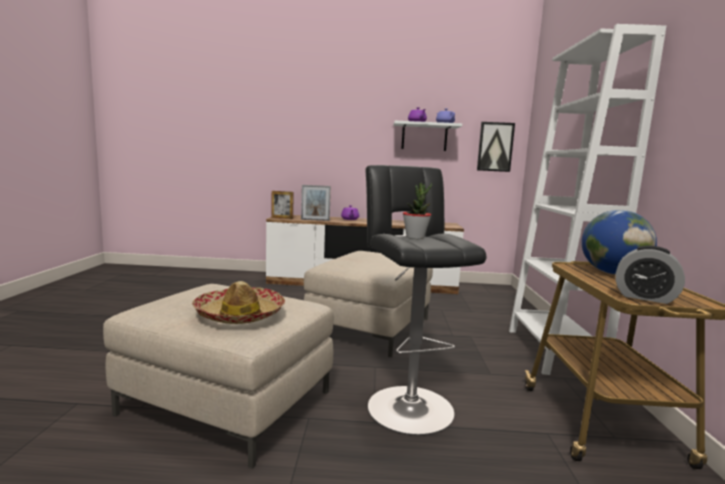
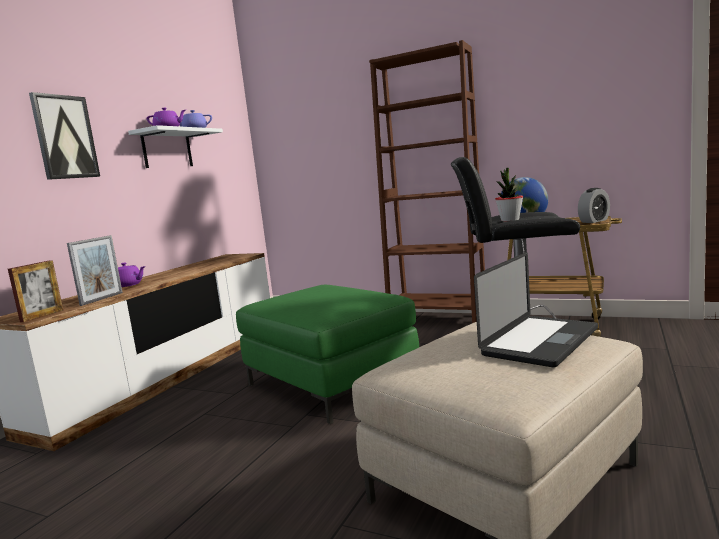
camera: 65 degrees left, 0 degrees up
(239, 315) = (540, 342): hat -> laptop
(370, 327) = (331, 382): beige ottoman -> green ottoman
(495, 147) = (232, 157): picture -> picture (65, 137)
(553, 352) = (438, 320): white bookcase -> brown bookcase

